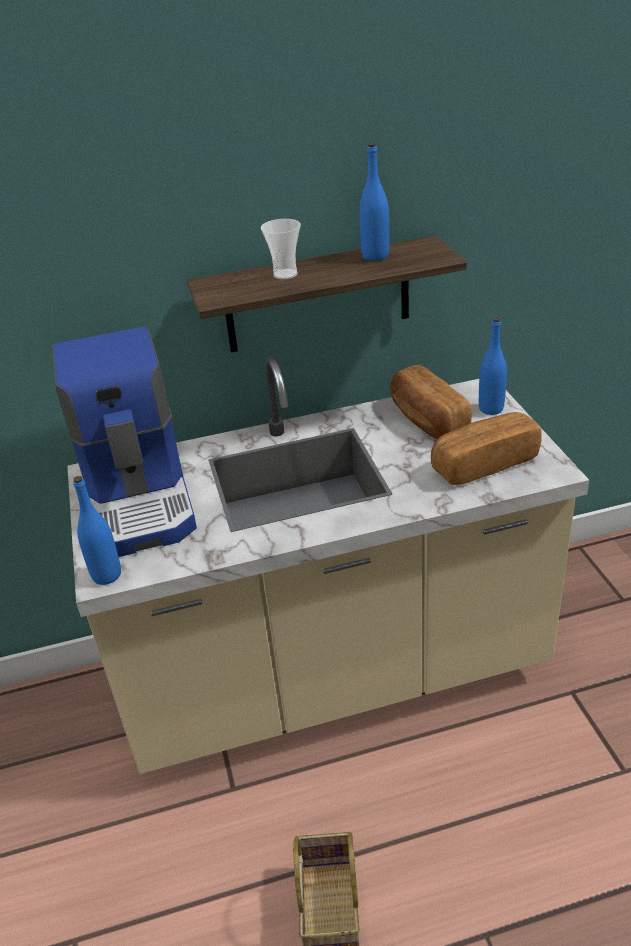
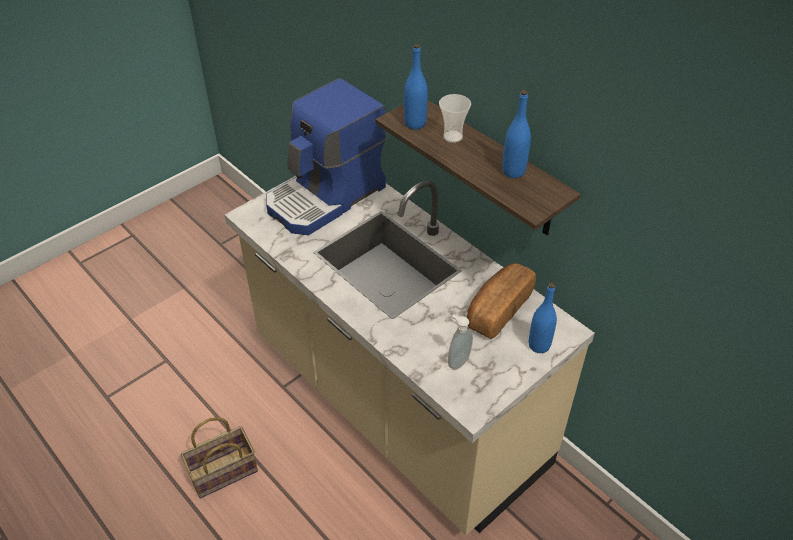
camera: 60 degrees right, 10 degrees up
(106, 575) = (250, 216): blue bottle -> blue bottle (415, 123)
(483, 463) = (457, 361): bread -> soap dispenser

